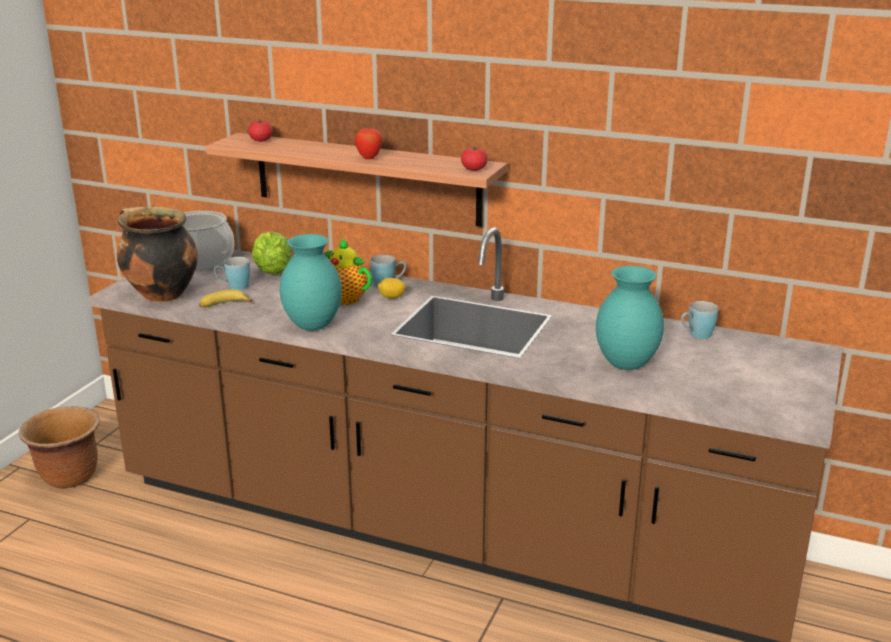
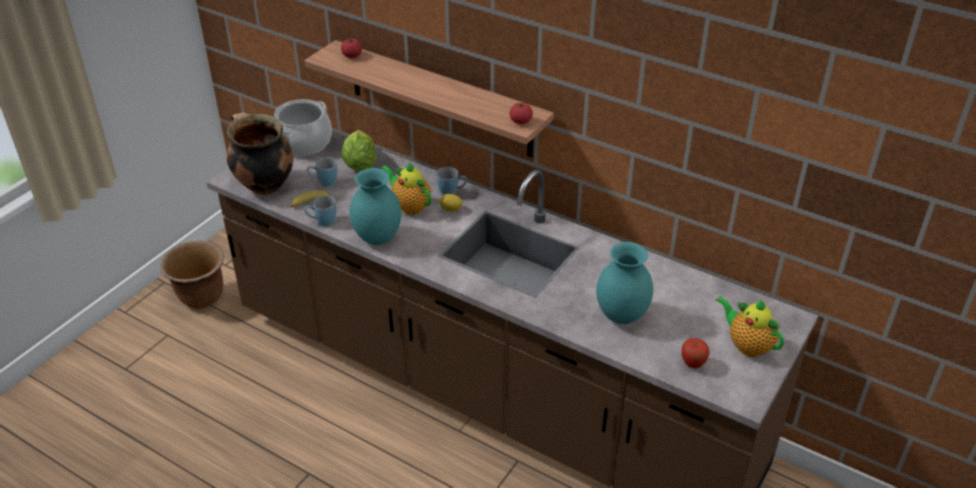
camera: 10 degrees right, 15 degrees up
(369, 158) = (436, 93): apple -> apple (693, 364)
(696, 335) = (694, 287): blue mug -> blue mug (322, 222)
(780, 375) = (747, 345): none -> teapot

